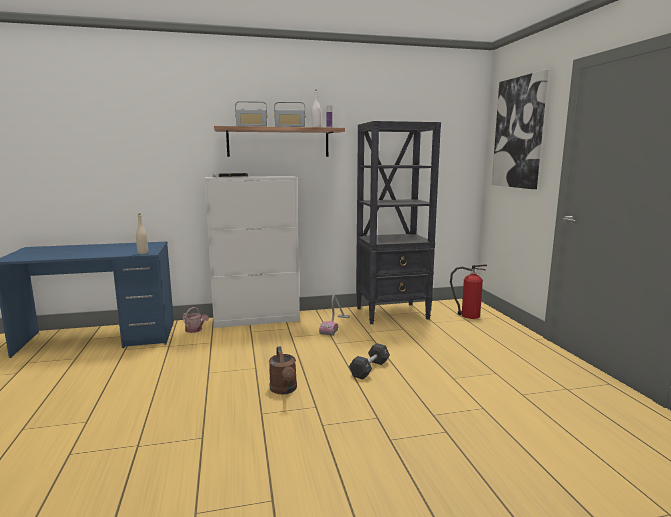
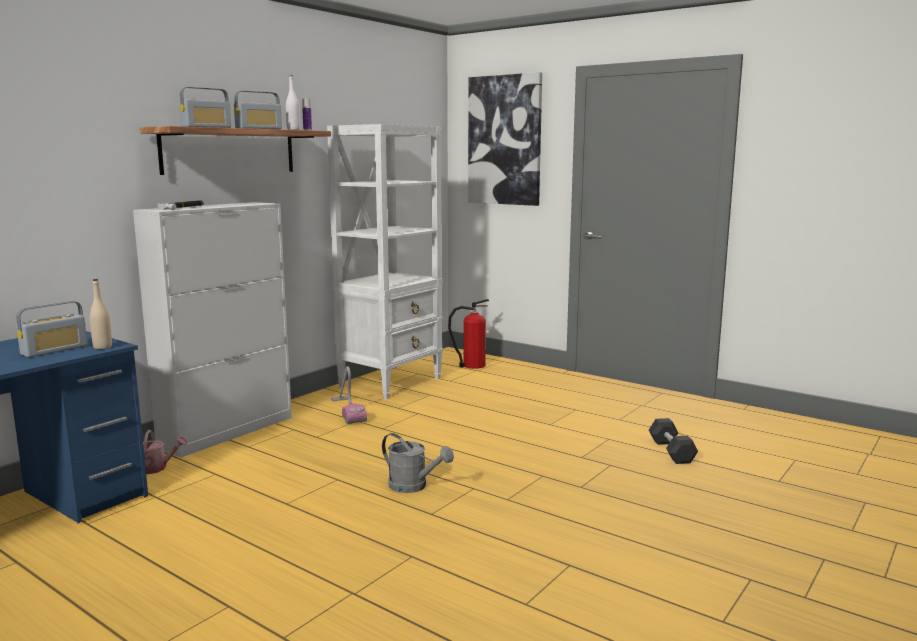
camera: 40 degrees left, 0 degrees up
(125, 251) = (54, 350): none -> radio
(284, 390) = (414, 486): brown watering can -> grey watering can
(369, 369) = (464, 440): black dumbbell -> black dumbbell (671, 451)
(393, 313) = (391, 382): black bookcase -> white bookcase

